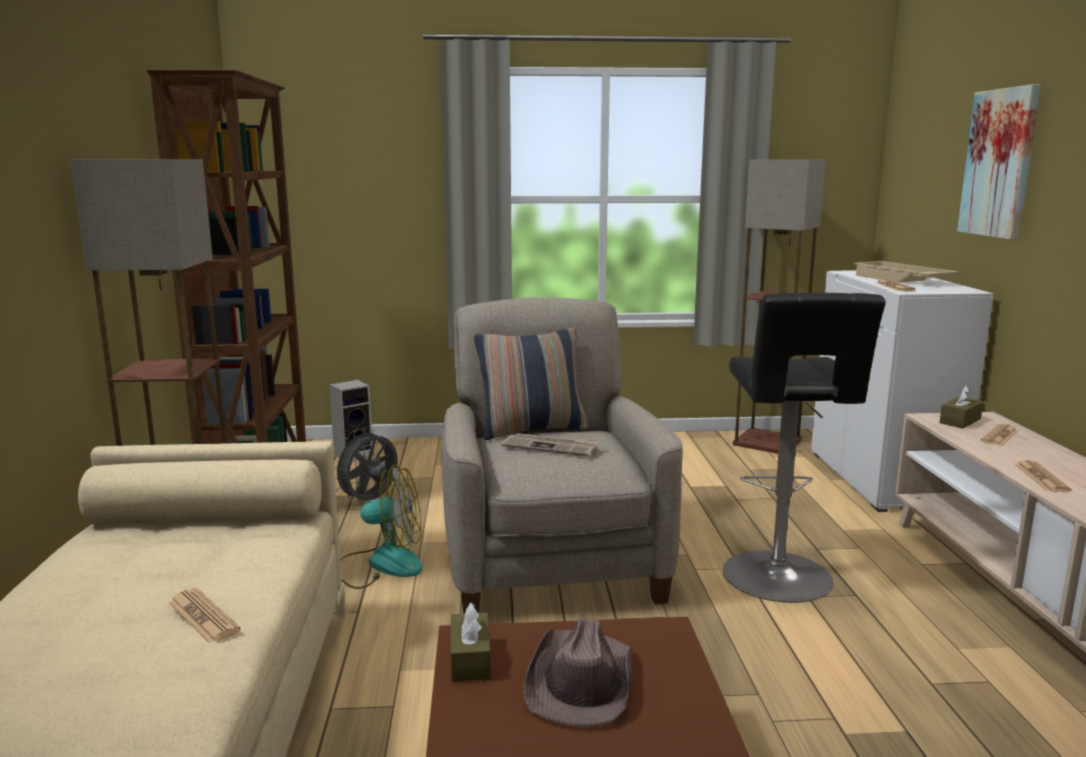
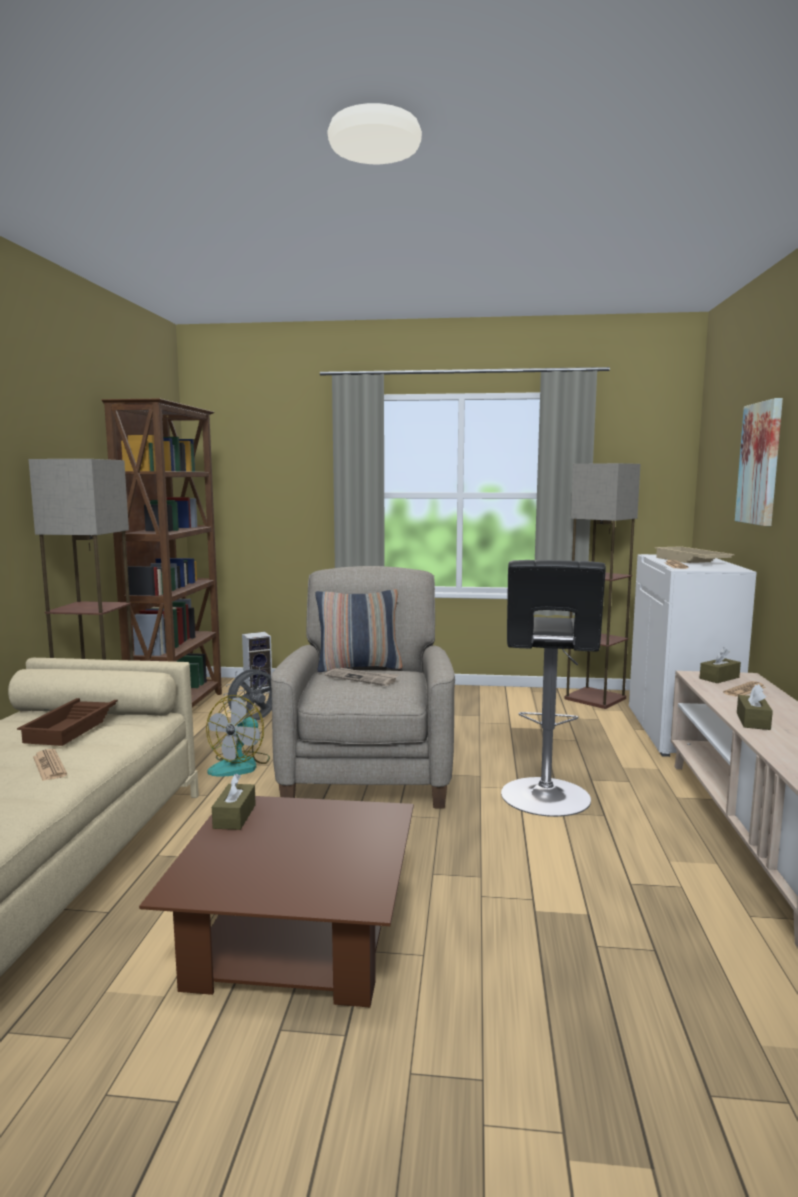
camera: 10 degrees right, 5 degrees down
(201, 544) = (77, 725): none -> brown tray
(381, 564) = (240, 765): fan -> fan turned 105 degrees clockwise
(581, 681) = (304, 836): brown hat -> none
(1041, 477) = (753, 721): newspaper -> brown tissue box

